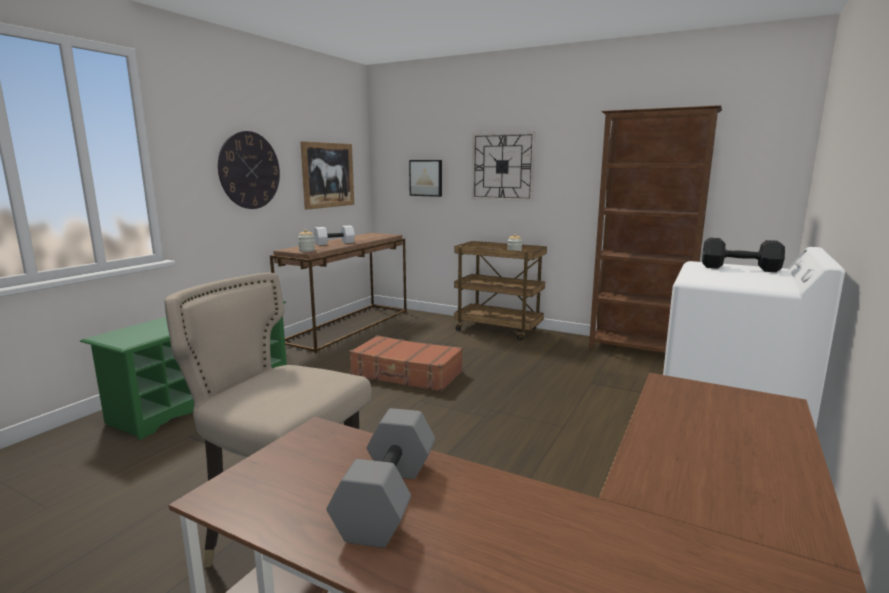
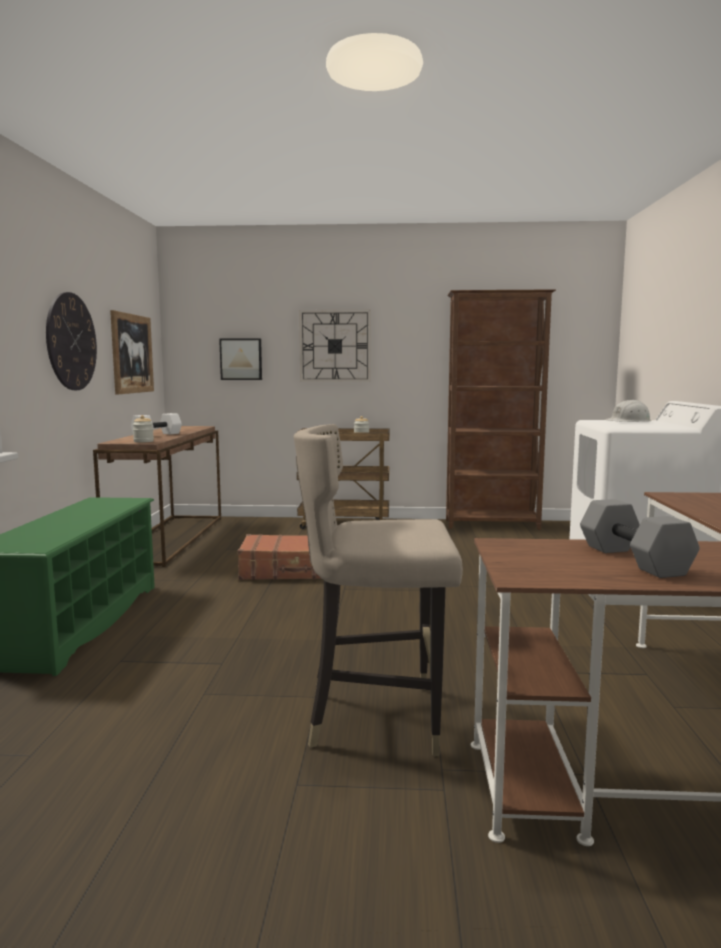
camera: 25 degrees left, 5 degrees down
(741, 268) = (628, 421): black dumbbell -> white hard hat

